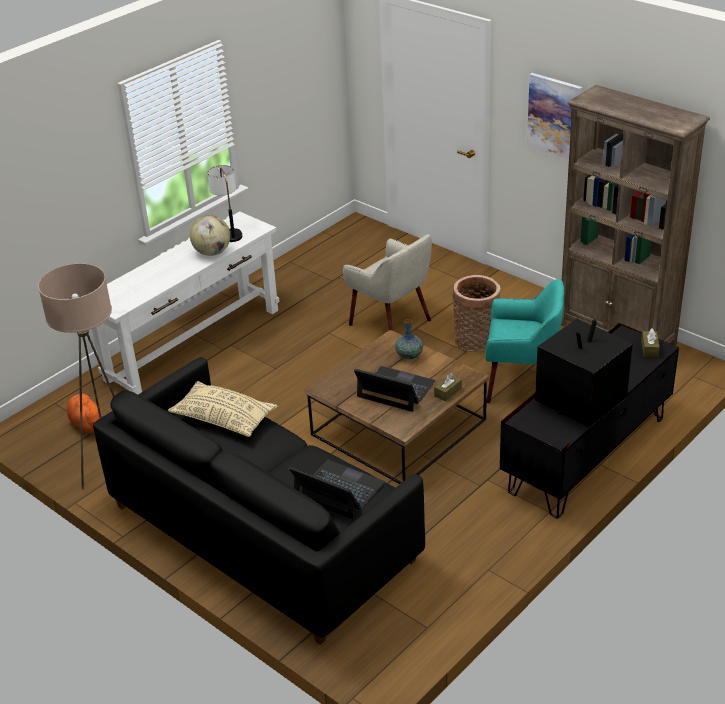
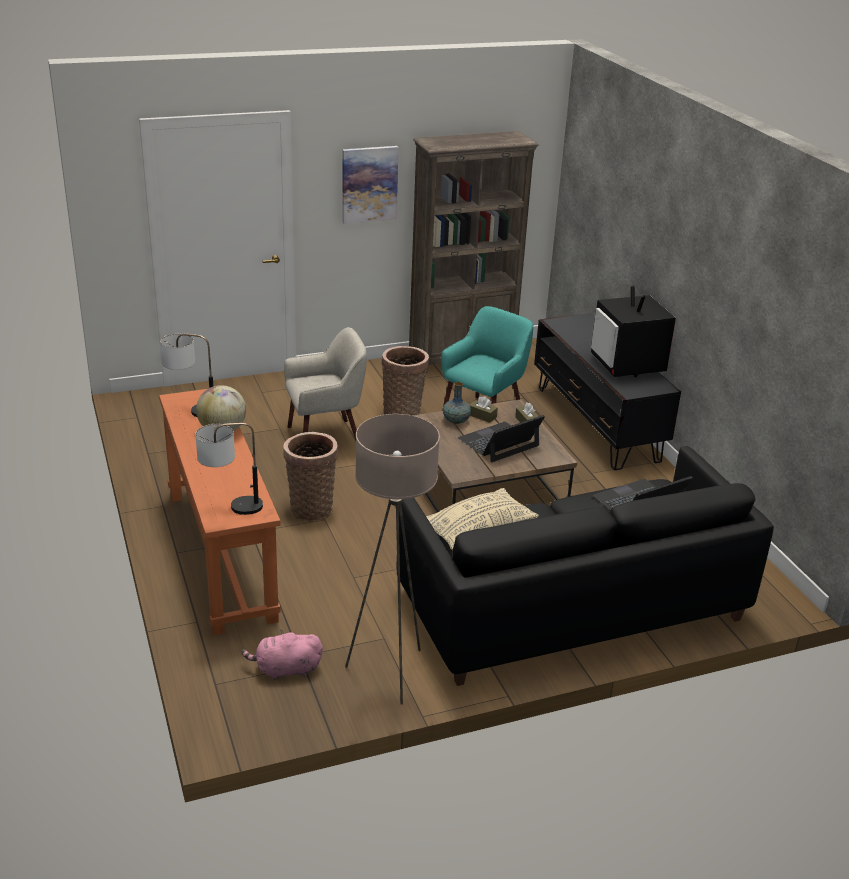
camera: 65 degrees left, 5 degrees down
(87, 424) = (285, 669): orange plush toy -> pink plush toy
(115, 295) = (231, 507): none -> table lamp
(194, 344) = (221, 554): white console table -> orange console table
(285, 356) = (311, 508): none -> basket
(649, 348) = (583, 321): brown tissue box -> brown tissue box (482, 416)

